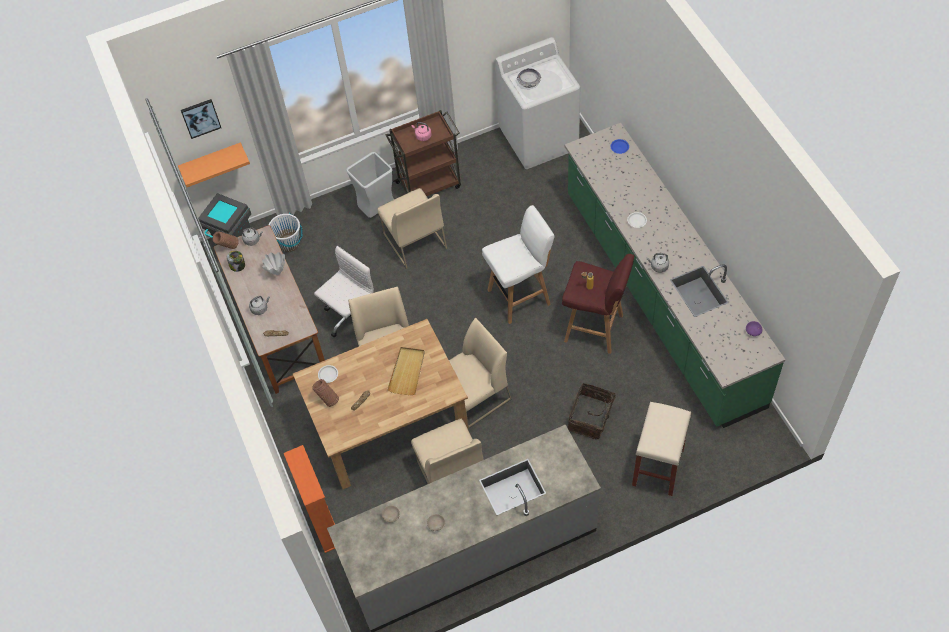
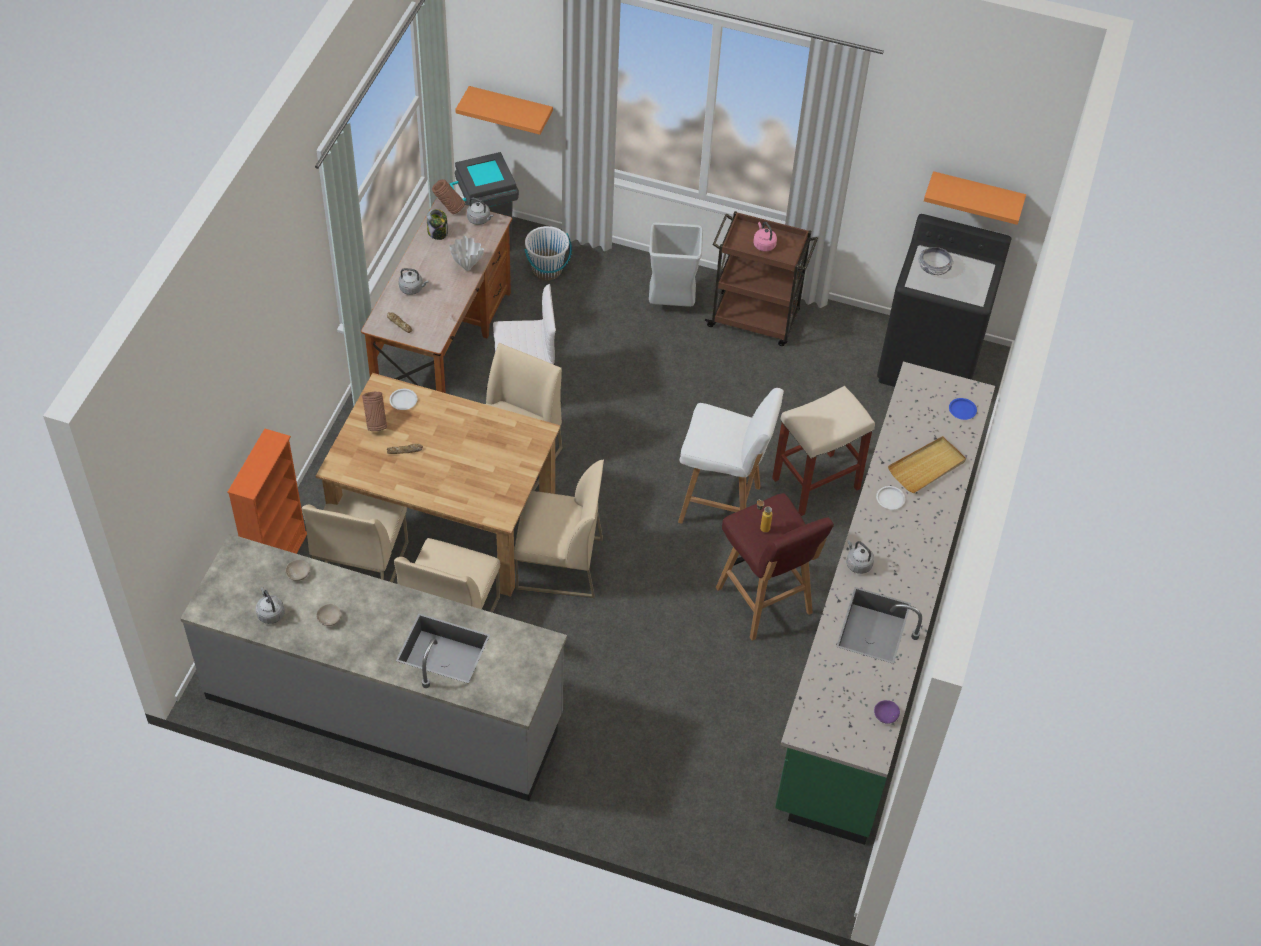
camera: 35 degrees right, 5 degrees down
(200, 118) = (515, 42): picture -> none
(401, 550) = (270, 613): none -> grey kettle
(407, 372) = (480, 460): beige tray -> beige tray (927, 467)
(414, 240) = (674, 363): beige chair -> beige chair (361, 564)
(524, 26) = (976, 195): none -> orange shelf
(539, 139) = (930, 362): white washing machine -> black washing machine
(591, 418) = (655, 687): basket -> none
(658, 468) = (667, 798): beige stool -> beige stool (815, 484)

